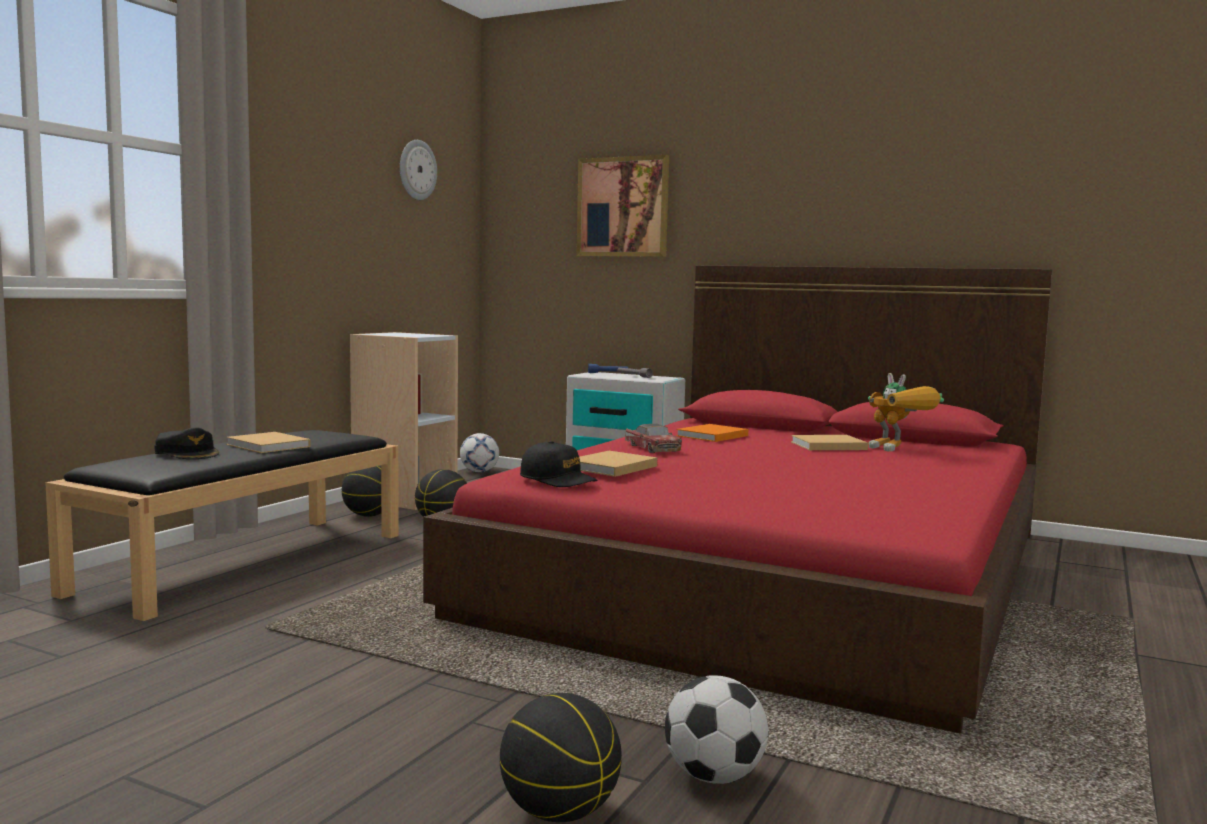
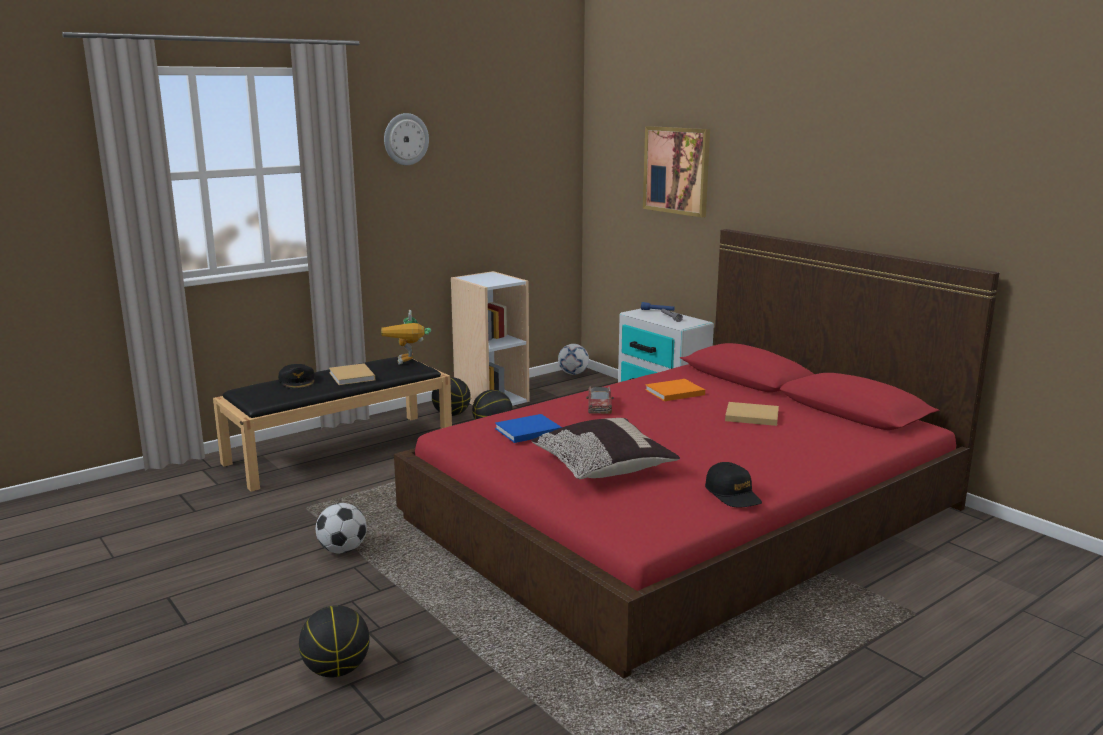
camera: 25 degrees right, 10 degrees up
(417, 170) = (514, 141): wall clock -> wall clock (405, 139)
(558, 480) = (475, 441): black cap -> black cap (733, 495)
(610, 467) = (526, 431): beige book -> blue book
(713, 777) = (439, 669): football -> football (342, 550)
(757, 488) = (603, 467): none -> pillow
(900, 450) = (805, 429): toy robot -> toy robot (409, 363)

